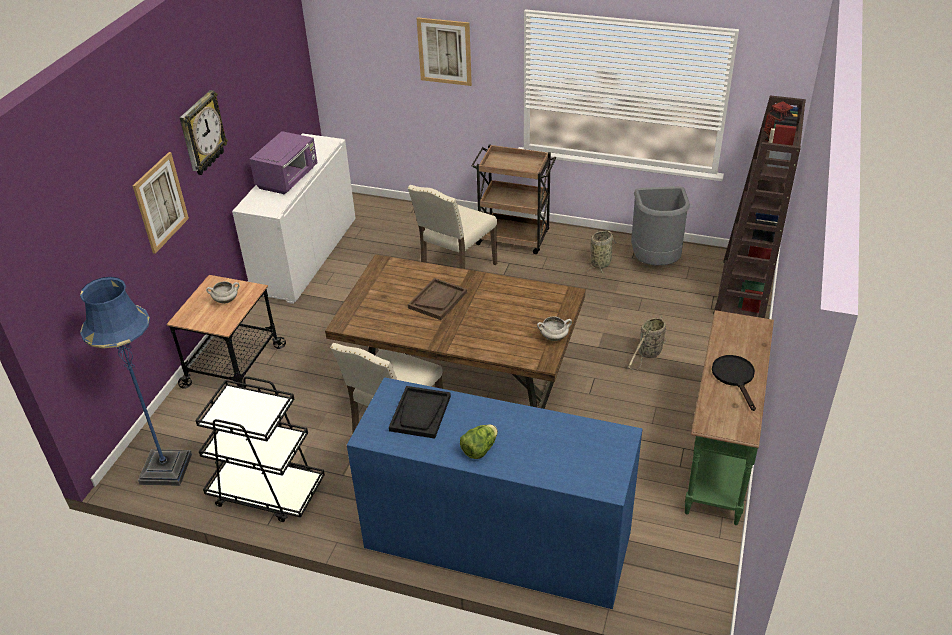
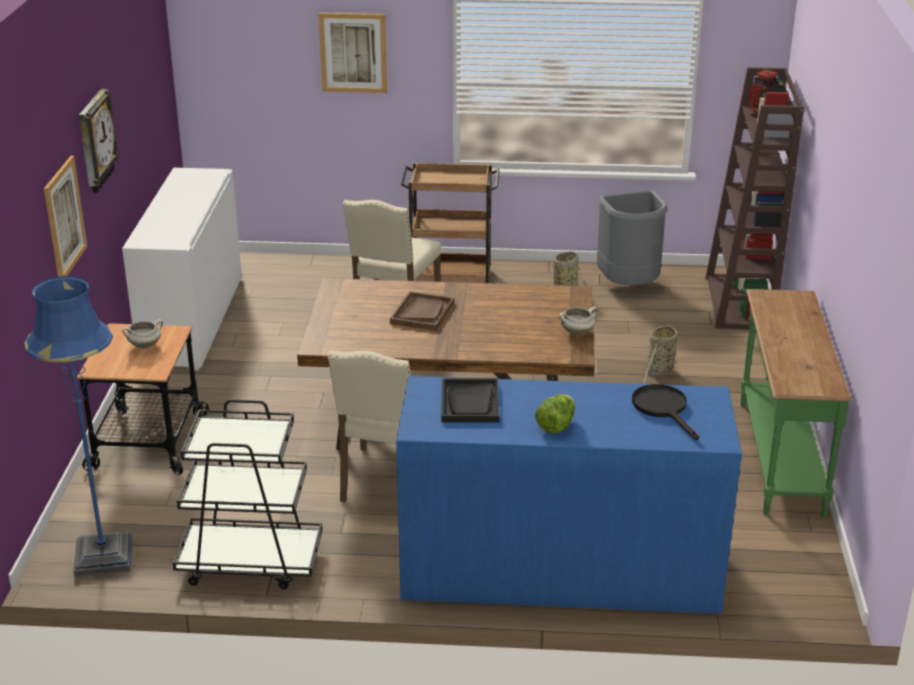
camera: 15 degrees left, 10 degrees down
(288, 178) = (179, 211): purple microwave -> none
(735, 377) = (797, 343): black frying pan -> black frying pan (663, 409)

